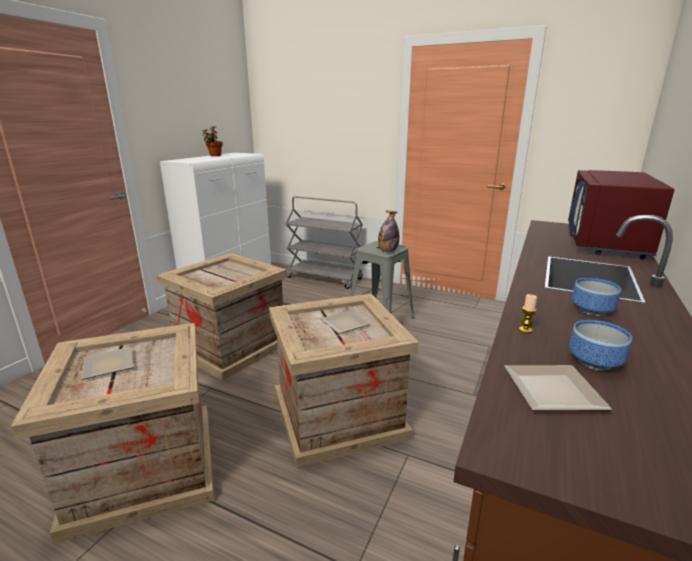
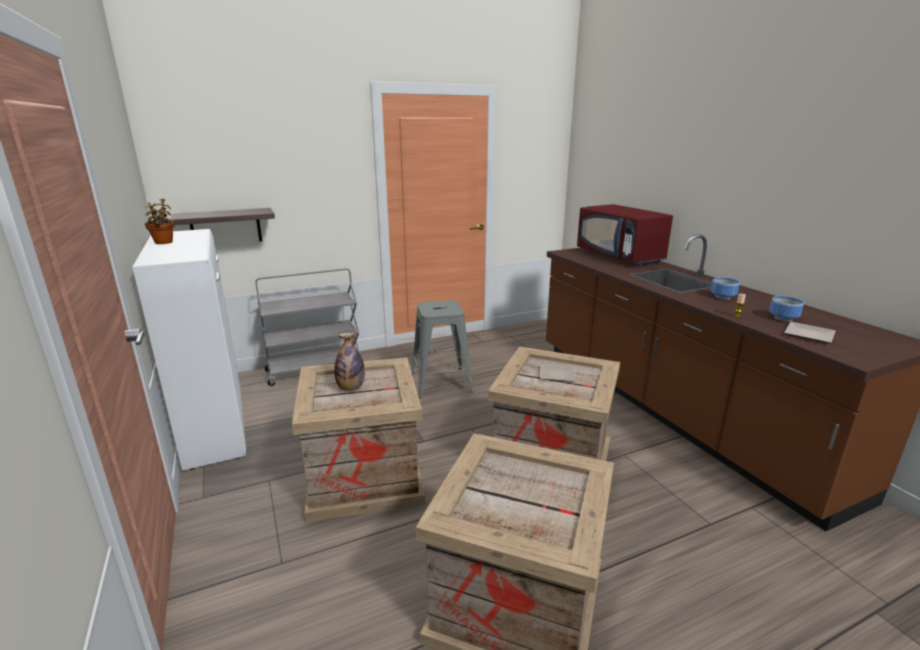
camera: 50 degrees left, 0 degrees up
(107, 365) = (507, 503): plate -> none
(290, 157) = (226, 227): none -> shelf
(387, 251) = (452, 308): bottle -> bottle (350, 388)

